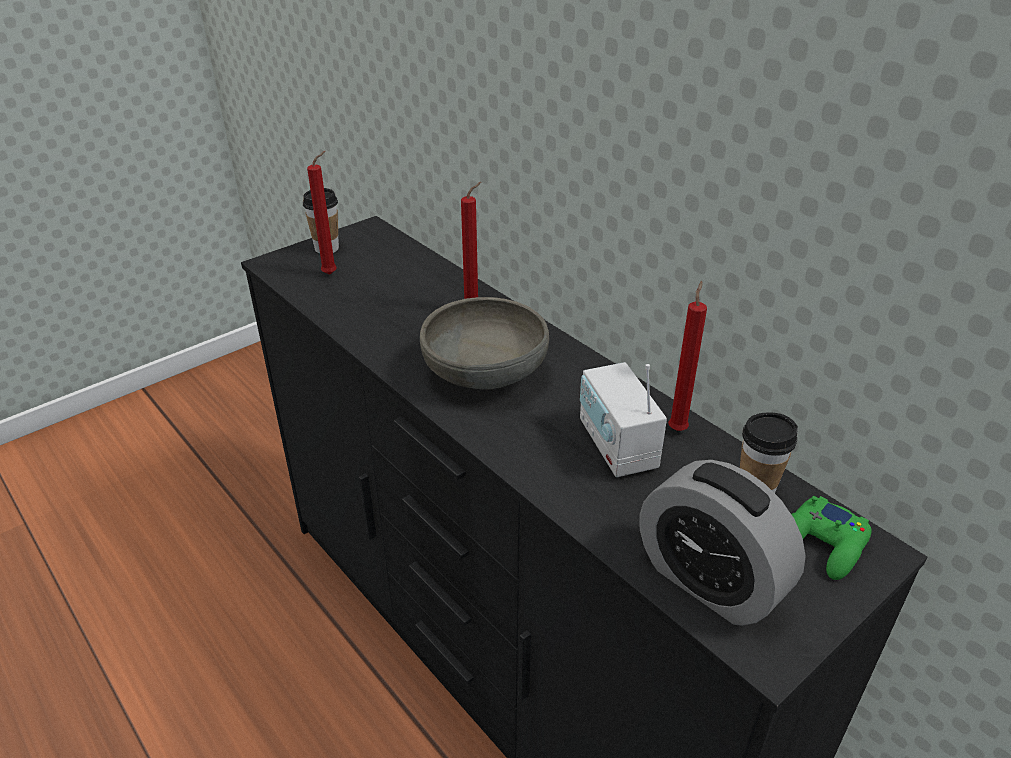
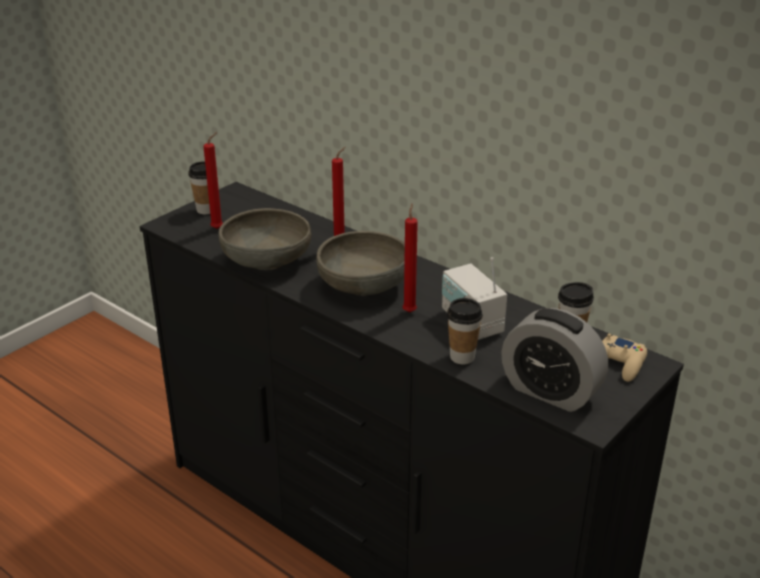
camera: 10 degrees left, 5 degrees down
(373, 323) = (266, 261): none -> grey bowl
(590, 502) = (462, 357): none -> cup
(678, 428) = (511, 307): red candle -> red candle (409, 311)
(822, 545) = (618, 364): green game controller -> beige game controller

